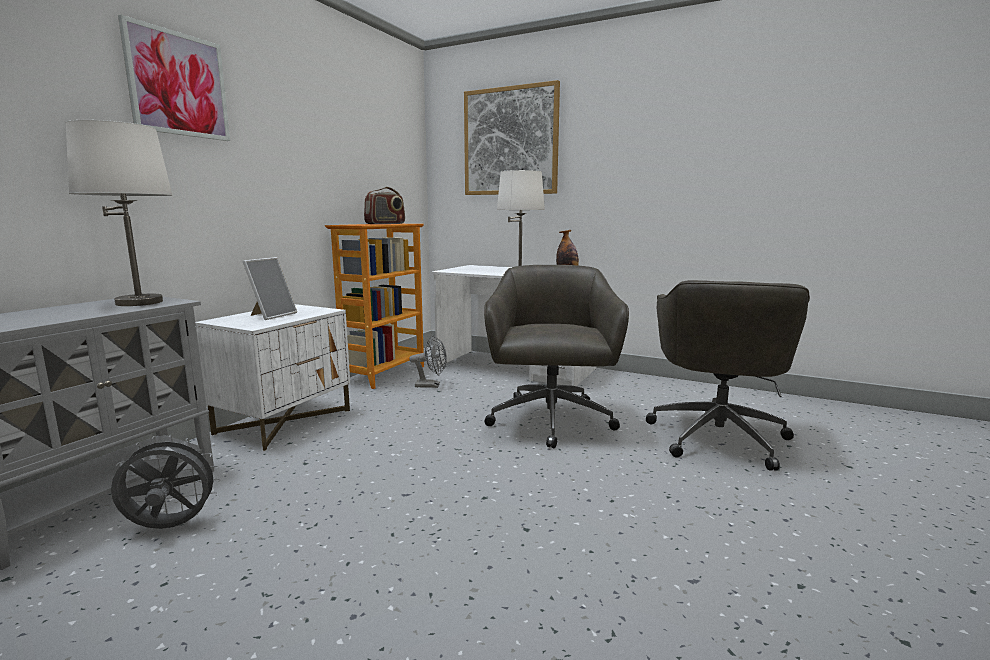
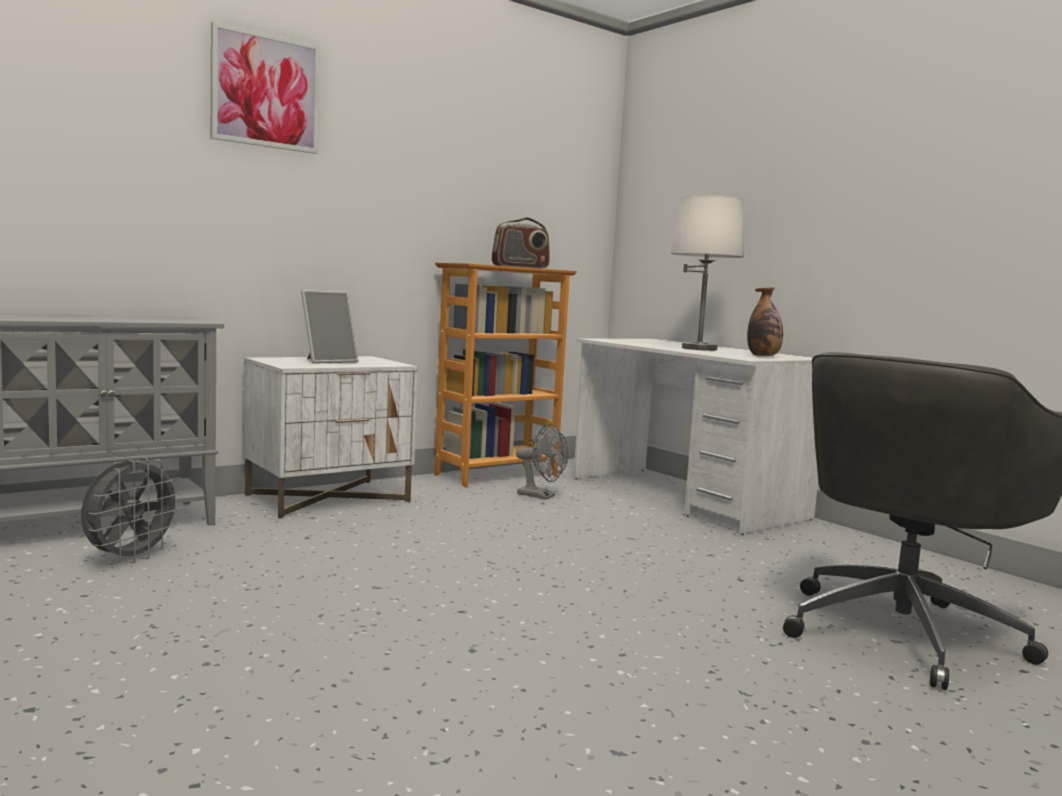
camera: 25 degrees right, 5 degrees down
(140, 302) = (170, 319): white table lamp -> none
(170, 528) = (130, 558): grey fan -> grey fan turned 105 degrees clockwise
(510, 141) = (723, 158): picture -> none
(550, 422) = (653, 562): grey office chair -> none

